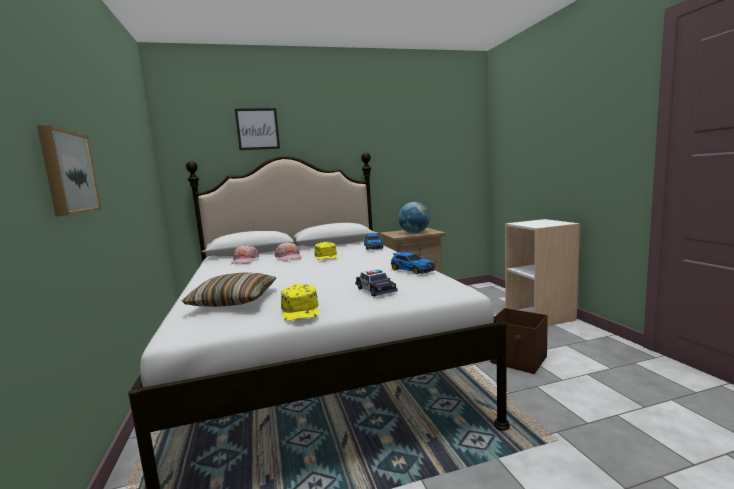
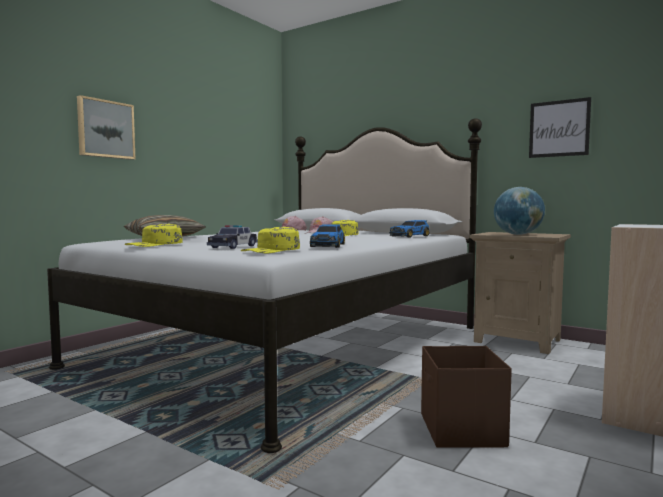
camera: 50 degrees right, 5 degrees down
(257, 129) = (362, 100): picture -> picture (559, 128)
(426, 285) = (272, 250): none -> yellow cap

